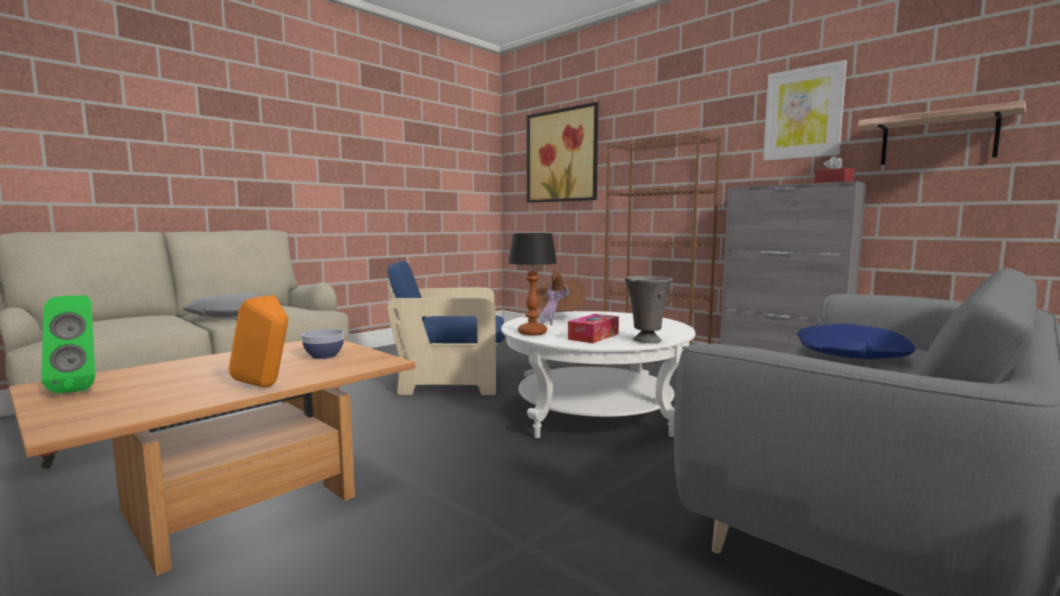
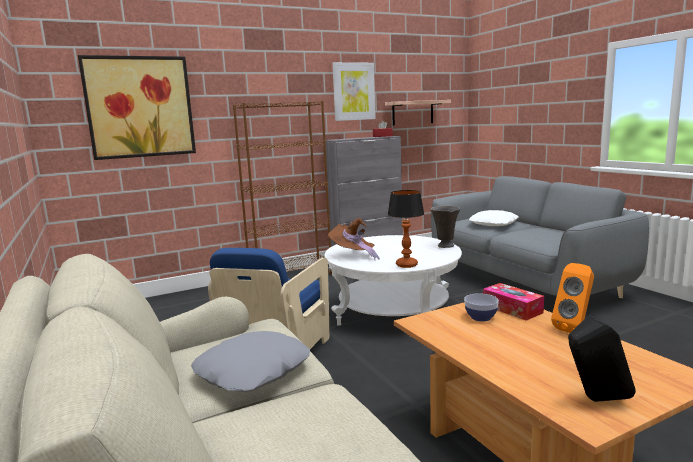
camera: 70 degrees left, 5 degrees up
(79, 388) = (595, 400): green speaker -> black speaker
(593, 336) = (427, 254): tissue box -> tissue box (512, 309)
(851, 353) = (494, 224): blue pillow -> white pillow

